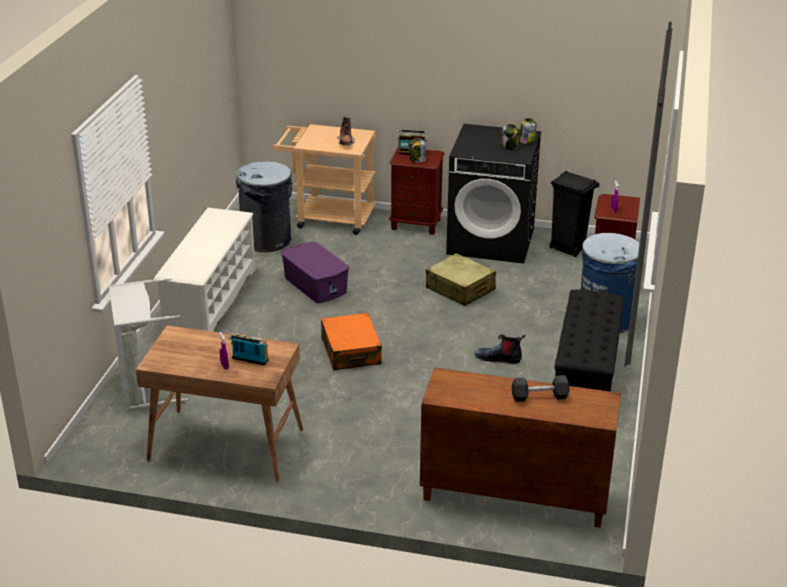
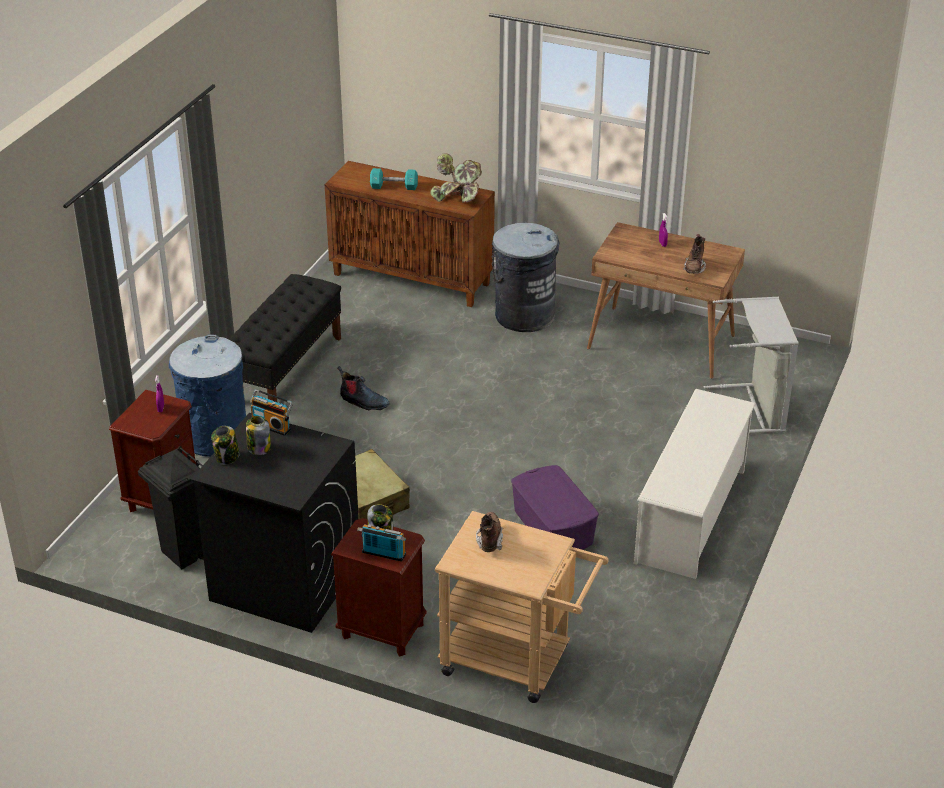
camera: 170 degrees left, 5 degrees up
(194, 341) = (694, 268): none -> brown boot
(249, 360) = (639, 246): radio -> radio (272, 425)
(266, 240) = (616, 621): grey trash can -> grey trash can (524, 315)
(351, 351) = (524, 427): orange suitcase -> none
(460, 389) = (458, 197): none -> potted plant
(539, 396) = (394, 186): black dumbbell -> turquoise dumbbell

